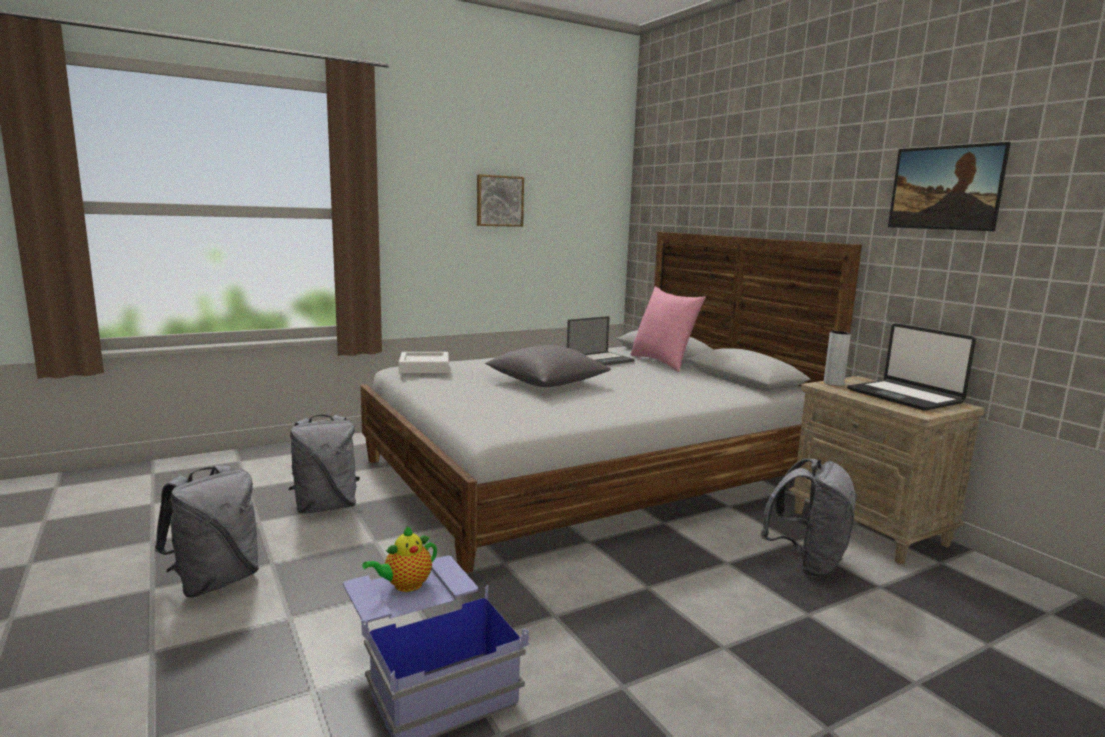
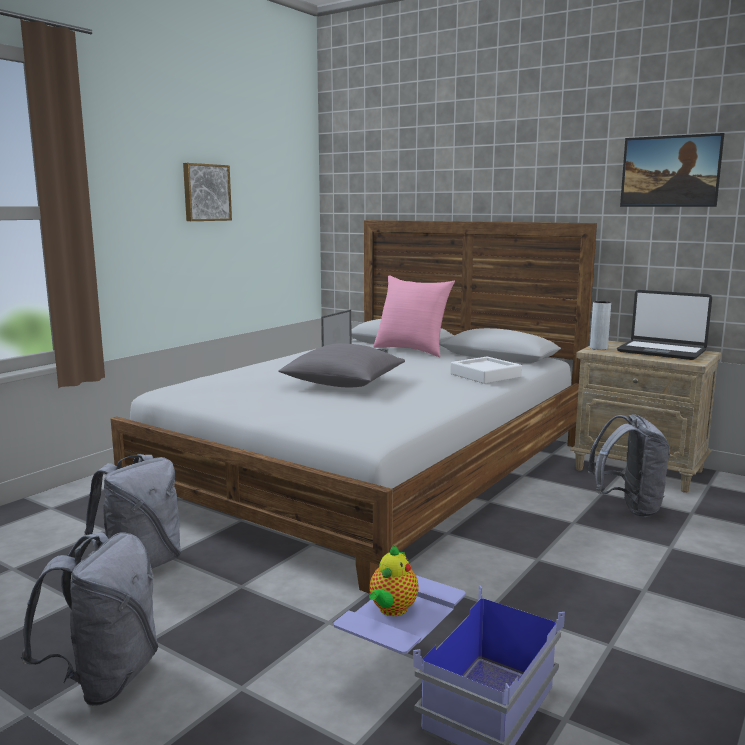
camera: 25 degrees left, 0 degrees up
(424, 368) = (198, 386): white tray -> white tray (485, 375)

